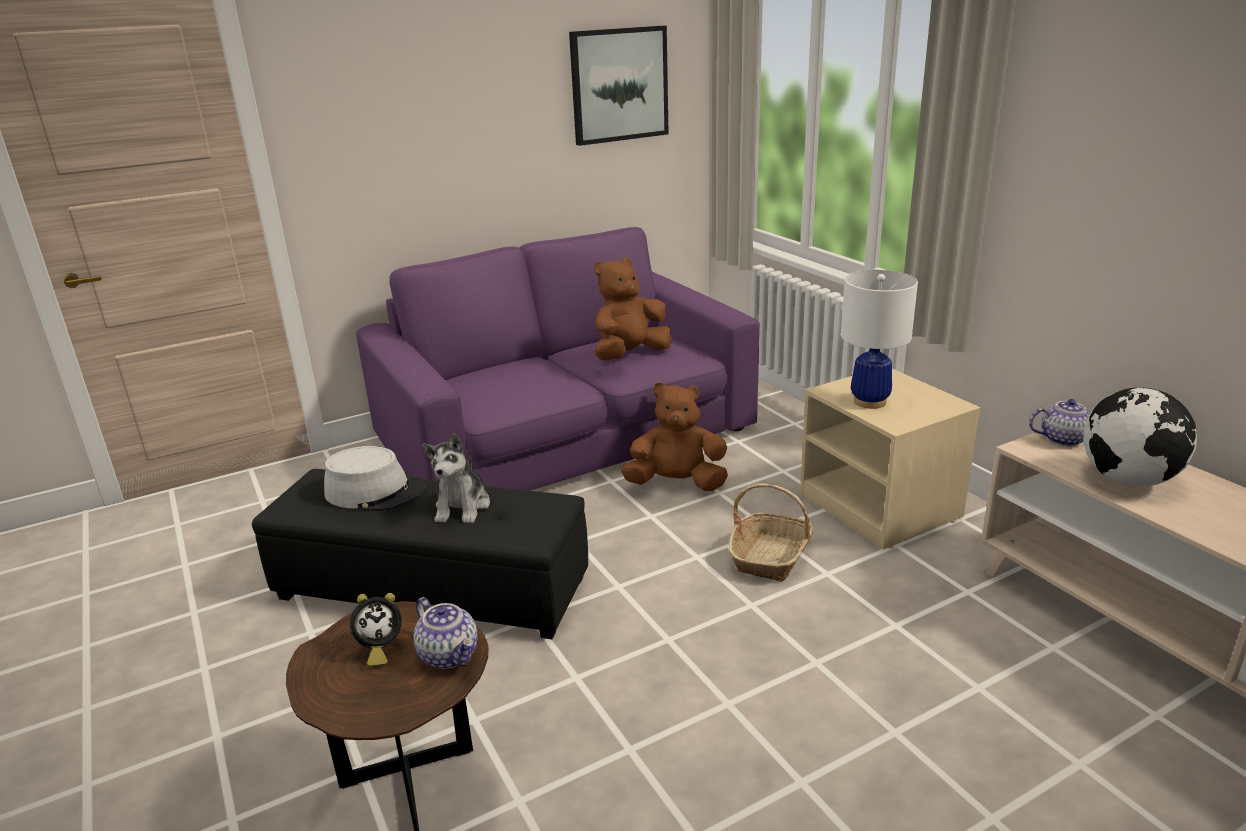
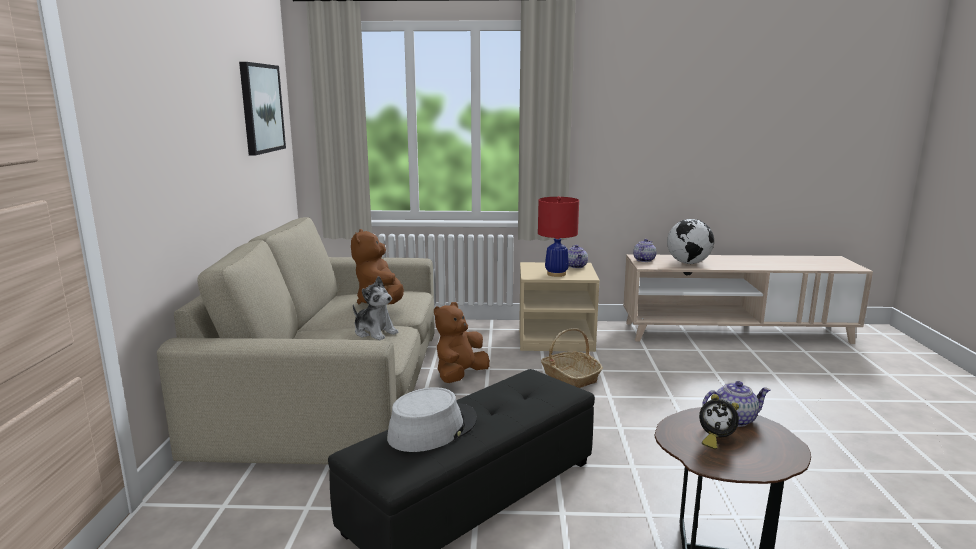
camera: 60 degrees left, 10 degrees down
(379, 649) = (714, 440): alarm clock -> alarm clock turned 105 degrees clockwise
(462, 506) = (502, 402): plush toy -> plush toy (375, 332)
(565, 435) = (334, 390): purple sofa -> beige sofa
(869, 402) = (556, 274): white table lamp -> red table lamp
(936, 403) = (576, 266): none -> teapot

